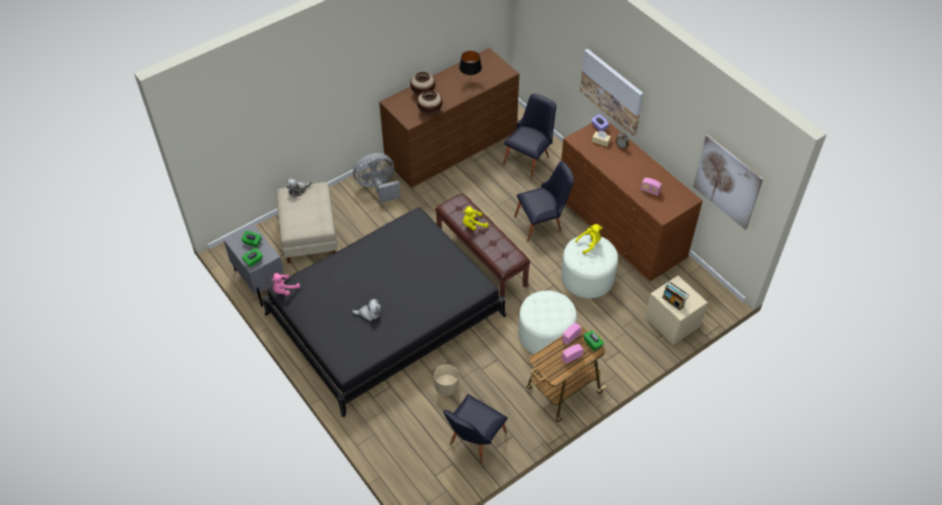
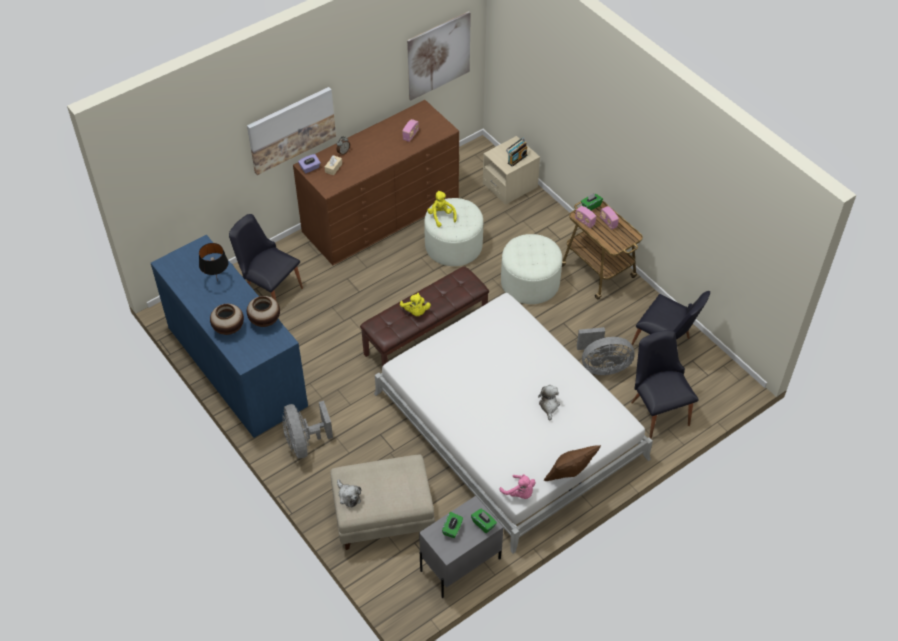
camera: 90 degrees left, 0 degrees up
(296, 324) = (570, 476): none -> brown pillow
(385, 315) = (509, 425): black bed -> white bed
(447, 387) = (602, 366): beige planter -> grey fan
(451, 145) = (236, 366): brown dresser -> blue dresser
(542, 223) = (374, 280): black chair -> black chair (657, 408)

